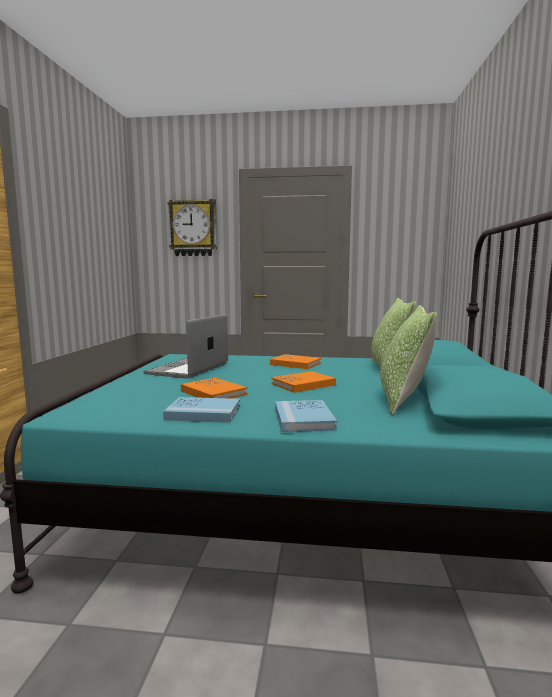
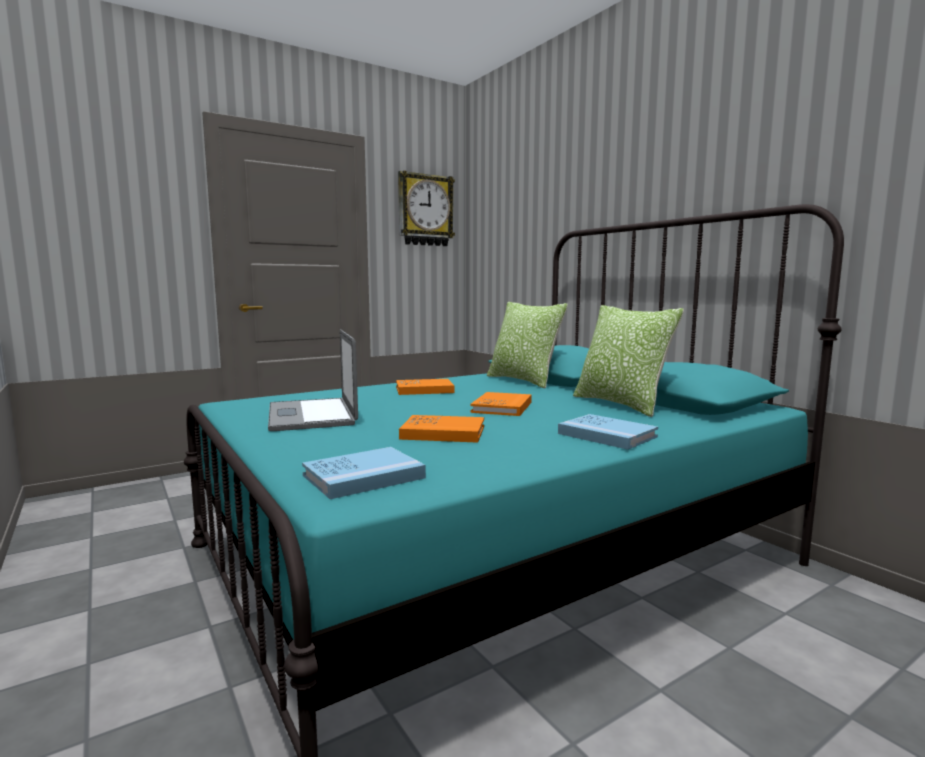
camera: 40 degrees left, 0 degrees up
(193, 228) = (123, 197): wall clock -> wall clock (425, 210)
(203, 413) = (507, 453): blue book -> blue book (363, 477)

